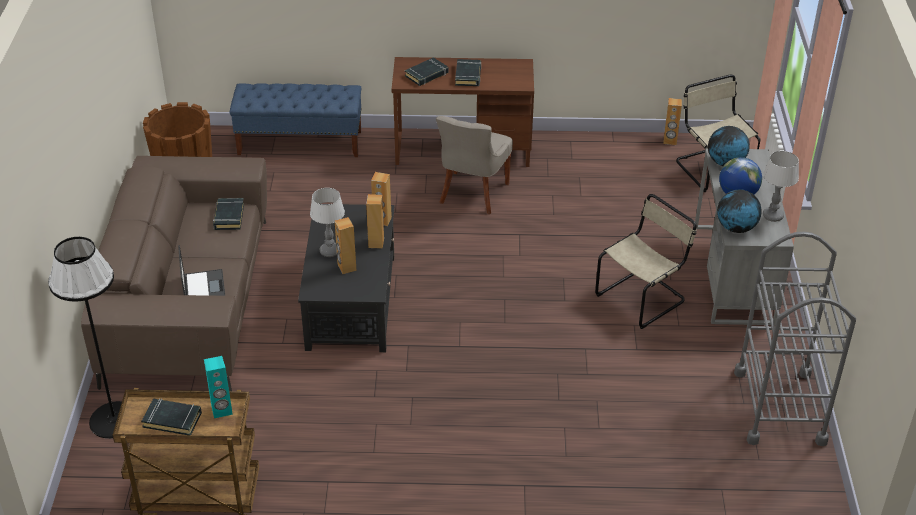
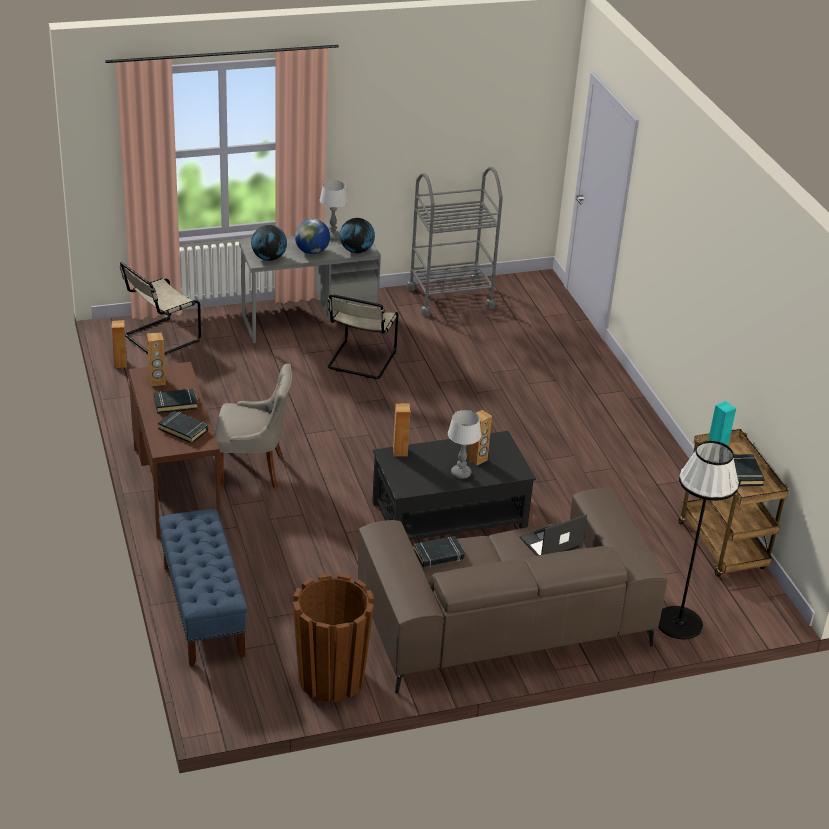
camera: 110 degrees left, 5 degrees down
(376, 243) = (434, 449): brown speaker -> brown speaker (157, 381)
(642, 297) = (360, 361): beige chair -> beige chair turned 105 degrees counterclockwise

